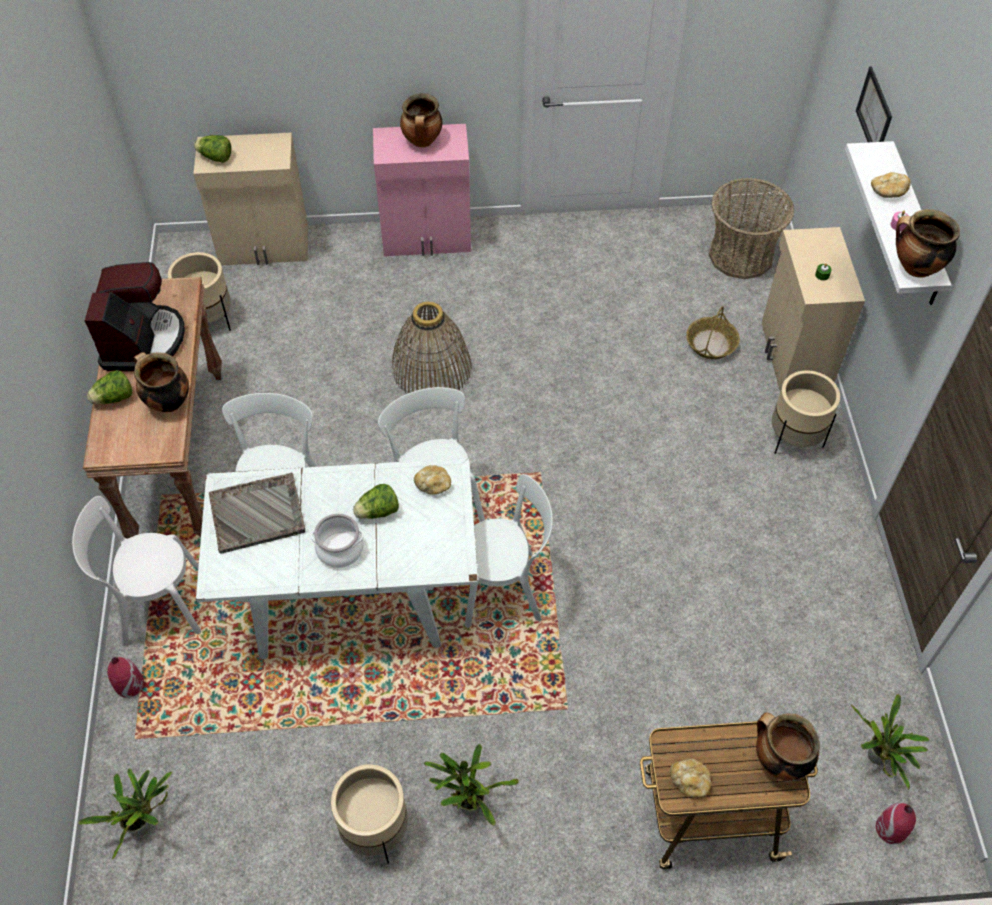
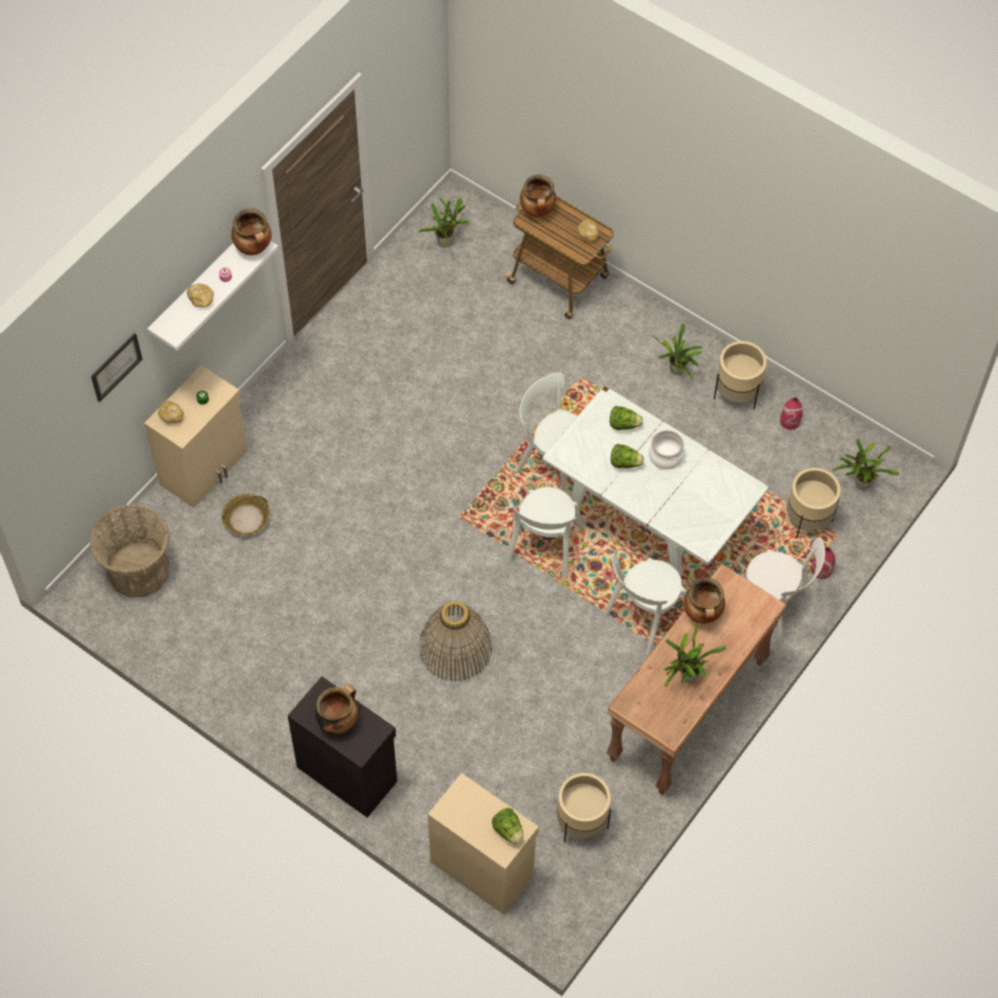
camera: 140 degrees left, 5 degrees up
(114, 398) = (735, 642): lettuce -> lettuce (624, 424)
(143, 341) = (686, 677): coffee machine -> potted plant
(258, 514) = (696, 512): grey tray -> none
(427, 238) = (347, 772): pink cabinet -> black cabinet
(433, 485) = (578, 455): bread -> bread (171, 415)
(794, 438) = (276, 418): beige planter -> beige planter (807, 520)
(891, 829) = (476, 214): red vase -> red vase (790, 421)

